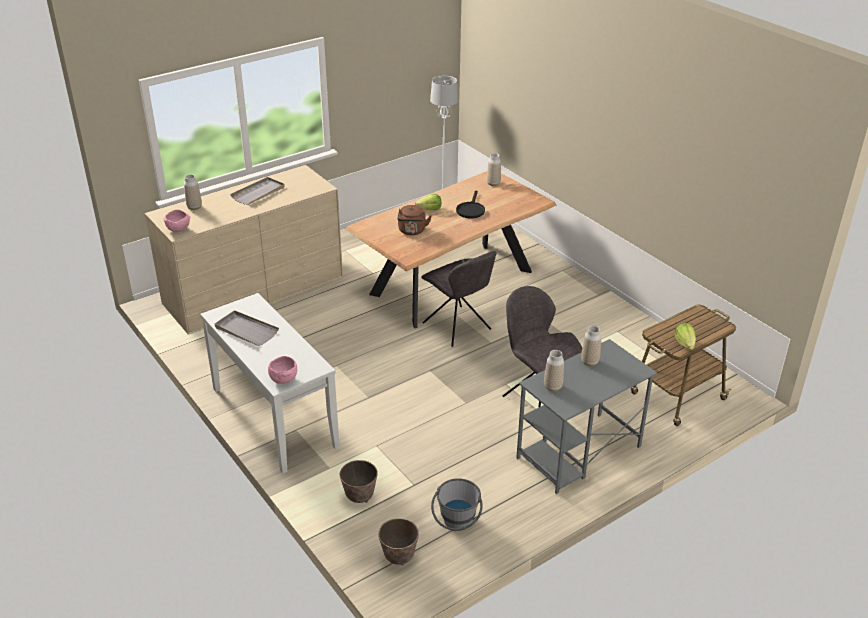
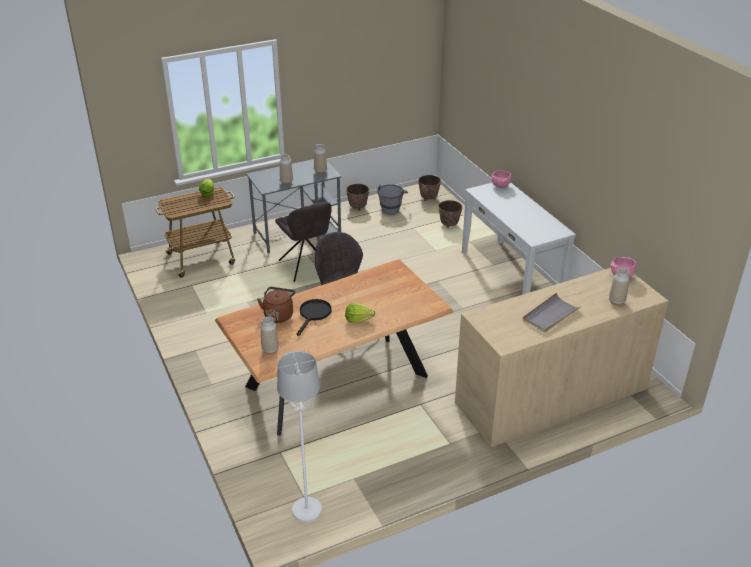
camera: 170 degrees left, 0 degrees up
(246, 330) = (534, 218): grey tray -> none
(412, 231) = (384, 294): brown kettle -> brown kettle (279, 315)
(512, 519) = (357, 207): none -> planter

